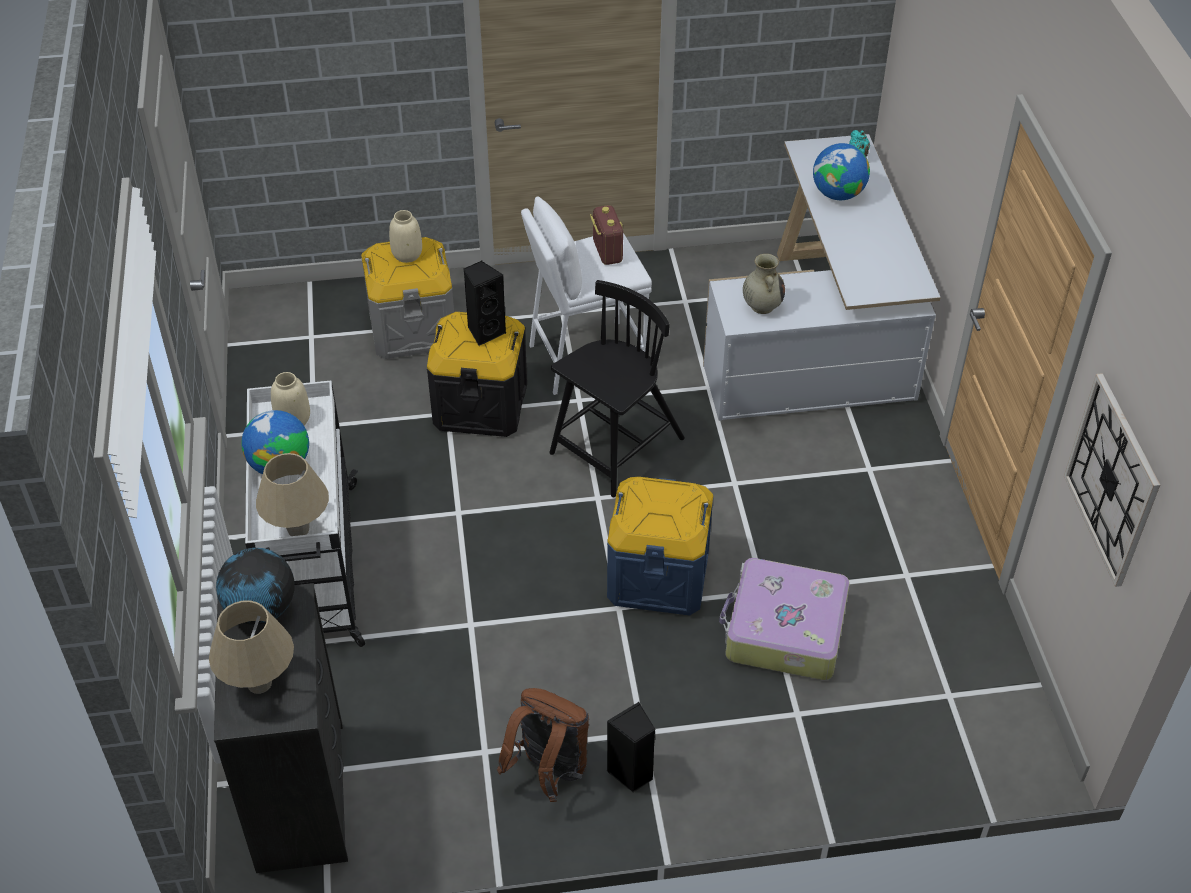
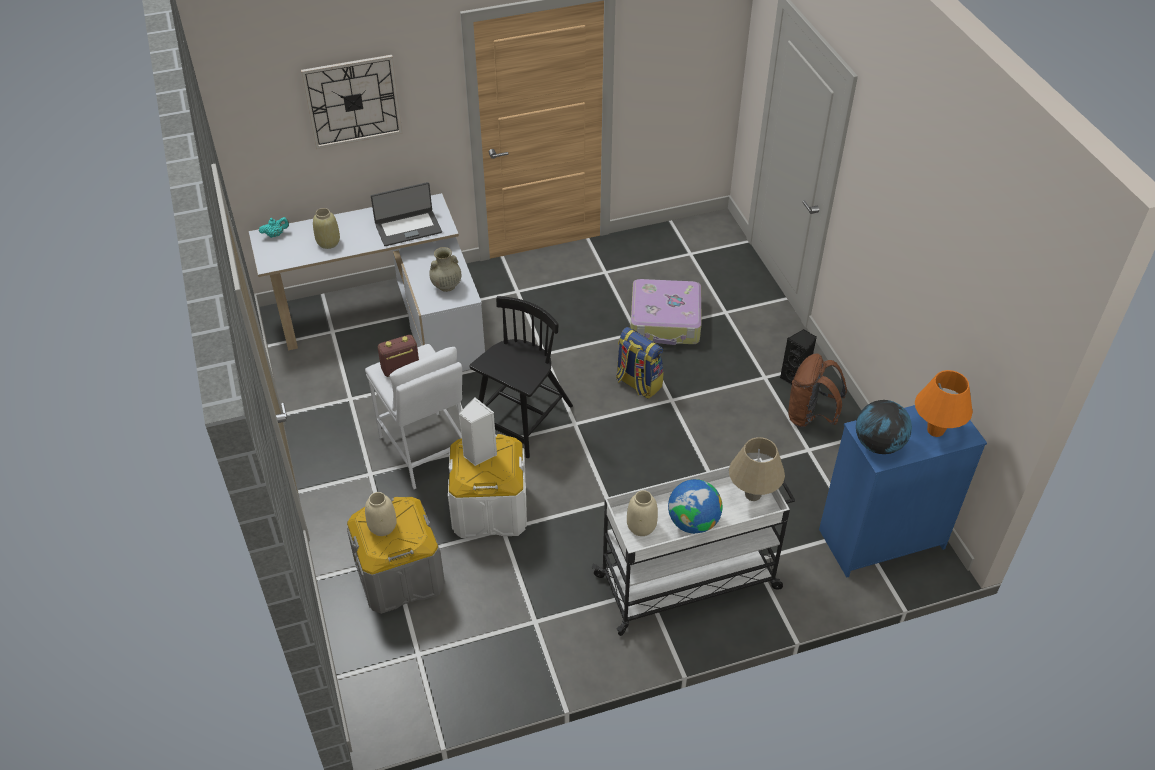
camera: 100 degrees left, 0 degrees up
(259, 683) = (935, 430): beige table lamp -> orange table lamp
(302, 796) = (881, 538): black dresser -> blue dresser
(480, 405) = (489, 509): black storage box -> white storage box
(485, 331) = (478, 454): black speaker -> white speaker
(616, 448) = (522, 420): black chair -> black chair turned 90 degrees clockwise
(658, 575) = (637, 383): blue storage box -> backpack
(837, 194) = (328, 243): globe -> beige vase
(862, 261) = (408, 228): none -> laptop
(1112, 479) = (681, 69): wall clock -> wall clock (352, 101)

